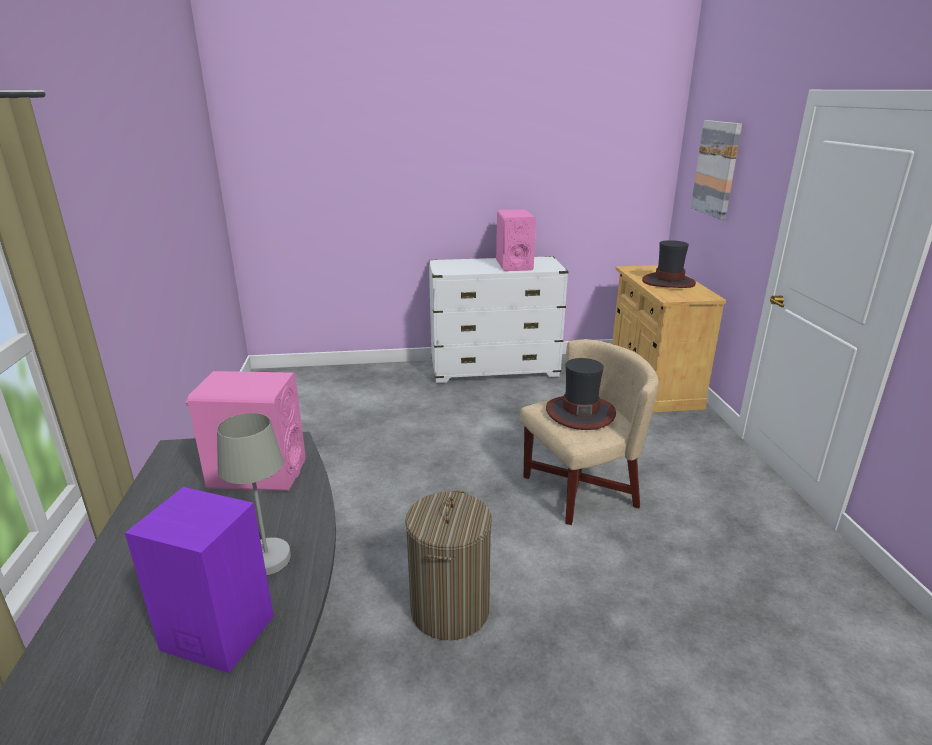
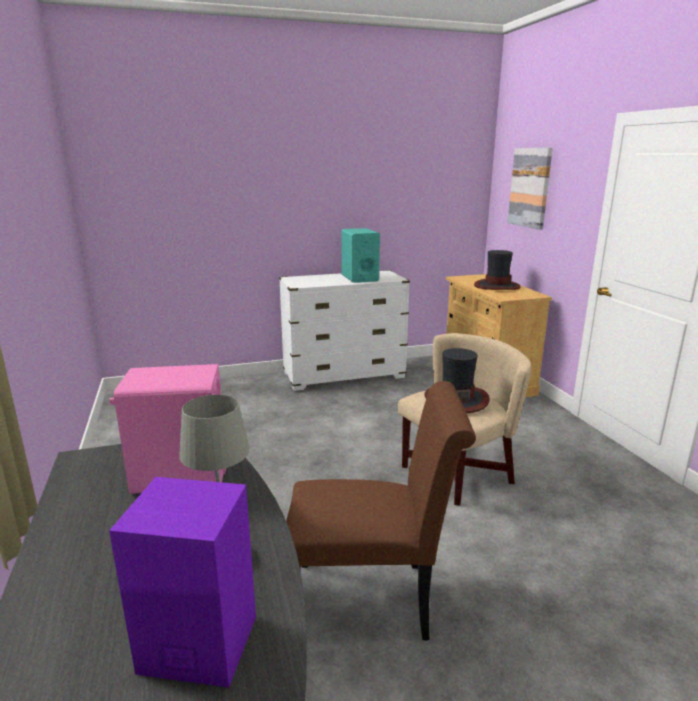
camera: 10 degrees left, 5 degrees down
(450, 610) = (372, 600): laundry basket -> brown chair
(514, 265) = (359, 278): pink speaker -> turquoise speaker

